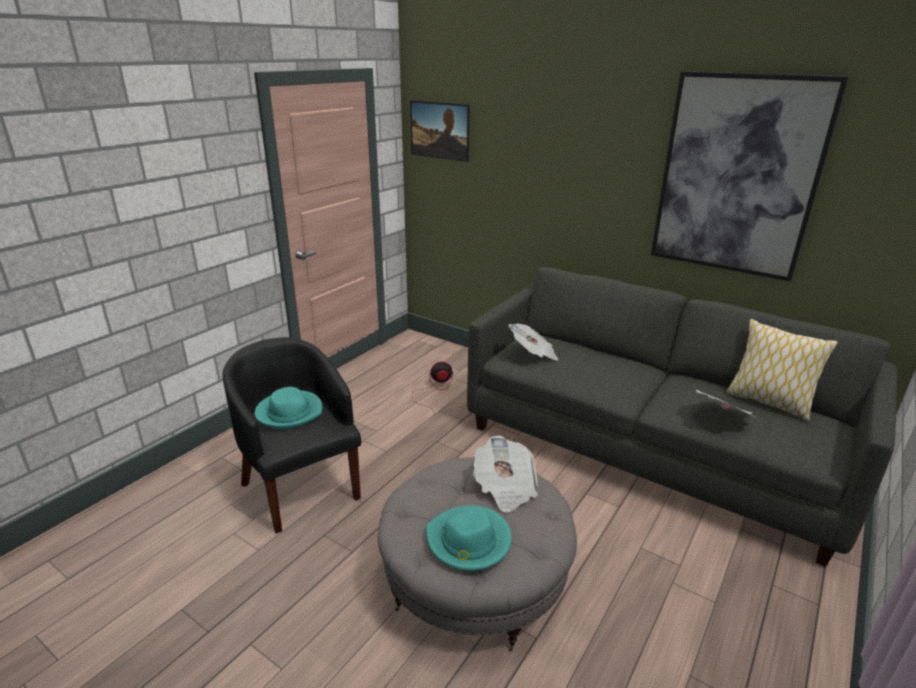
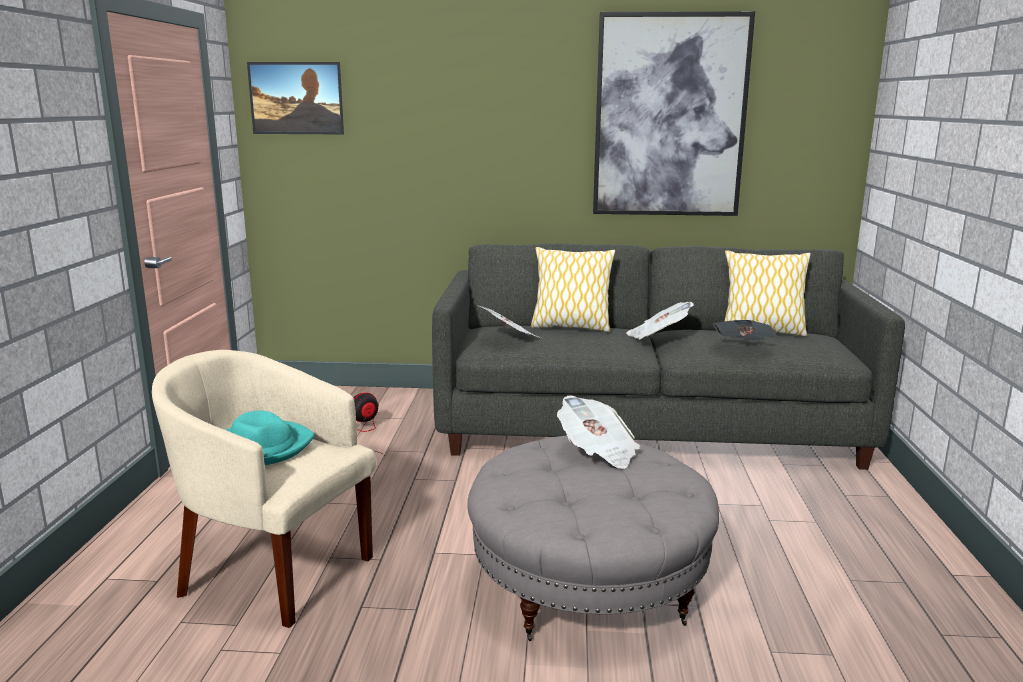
camera: 30 degrees left, 10 degrees down
(300, 486) = (273, 571): black armchair -> beige armchair
(468, 541) = (615, 500): turquoise hat -> none
(596, 353) = (571, 327): none -> pillow
(659, 383) = (657, 337): none -> newspaper

